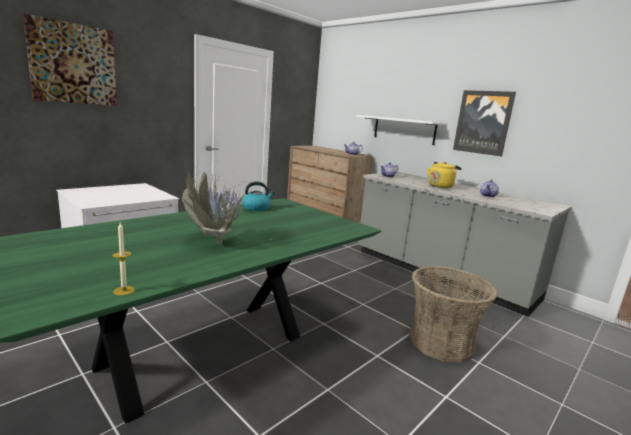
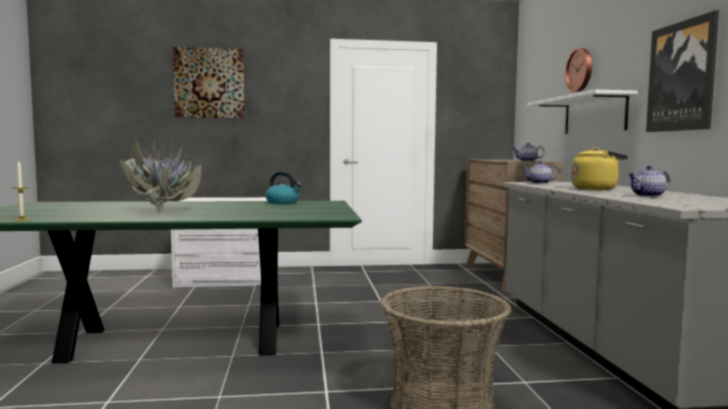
camera: 40 degrees right, 10 degrees down
(392, 97) = (580, 70): none -> wall clock

